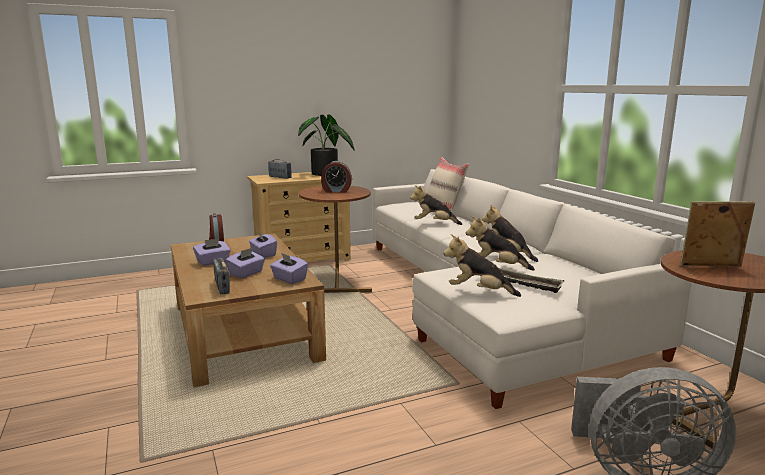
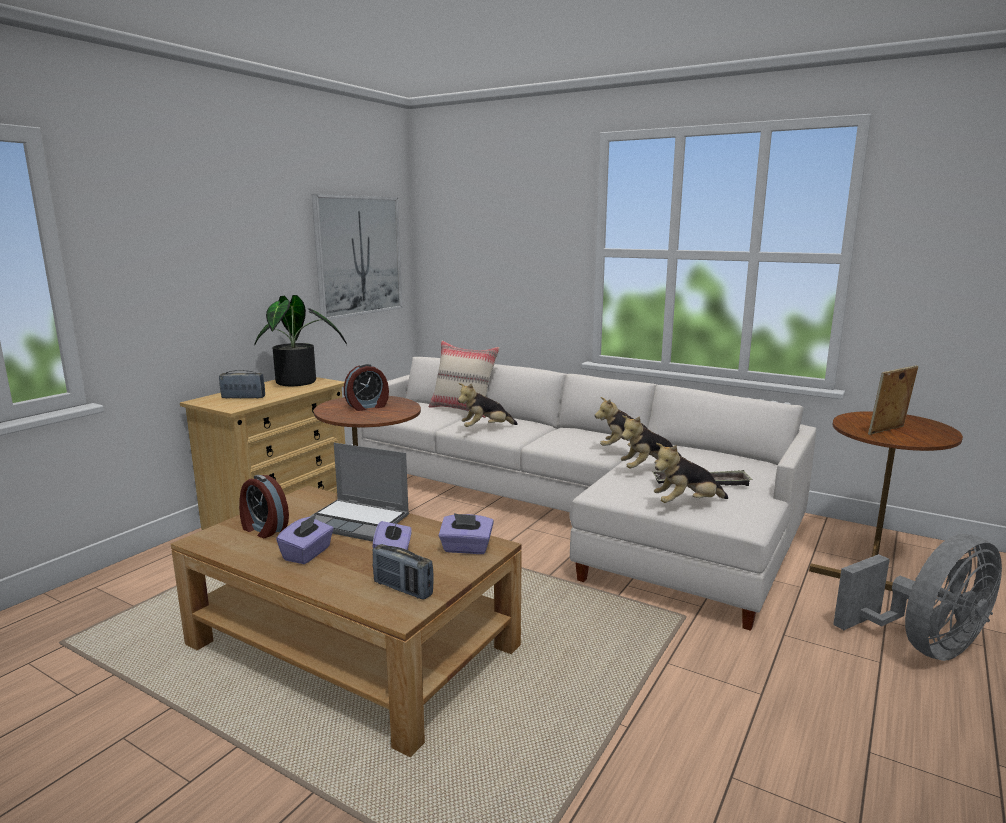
camera: 35 degrees left, 0 degrees up
(263, 254) = (358, 521): purple tissue box -> laptop
(398, 91) = (358, 256): none -> picture

